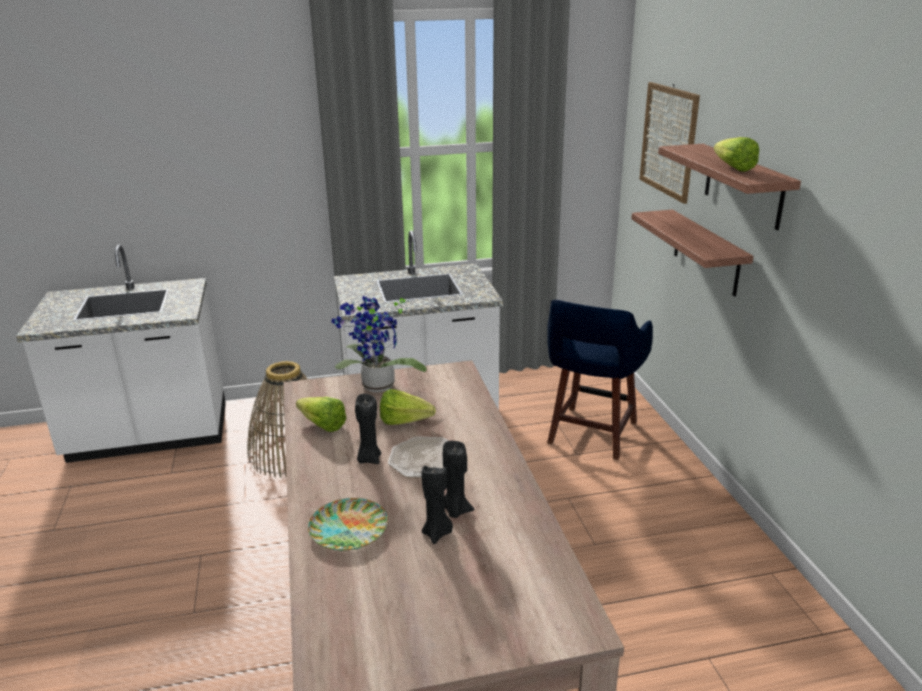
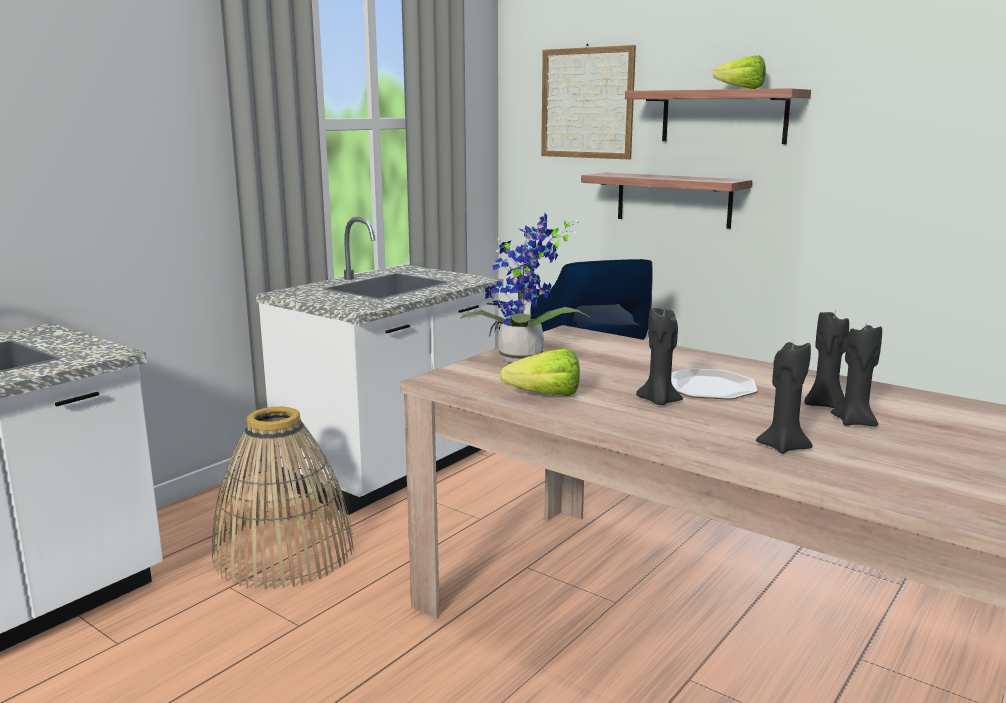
camera: 40 degrees left, 10 degrees down
(348, 529) = (783, 447): plate -> black candle
(408, 423) = (624, 371): lettuce -> none

